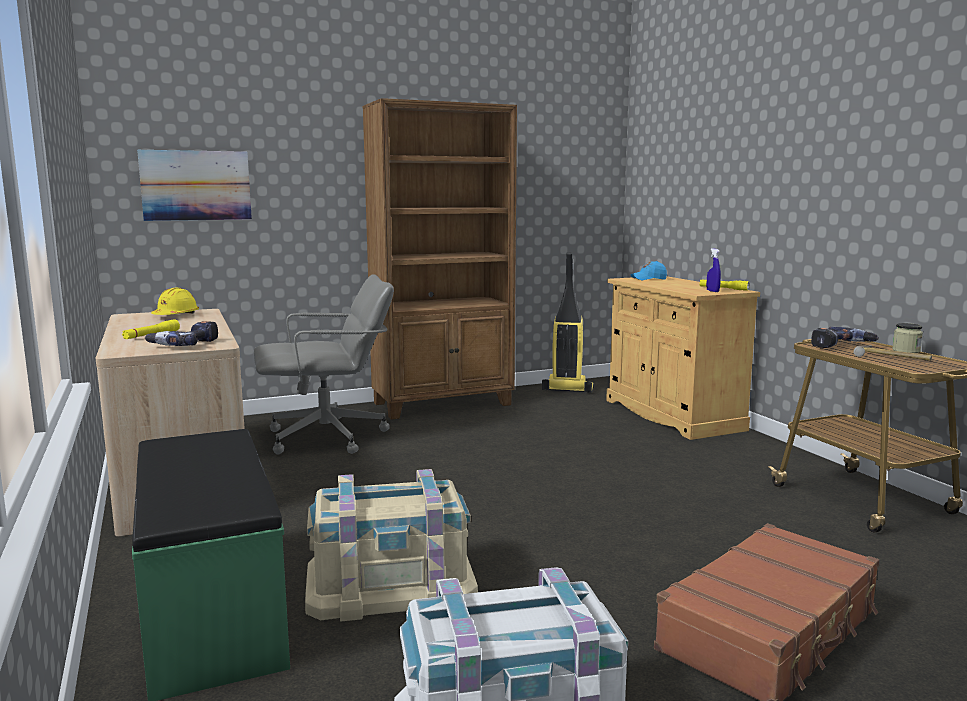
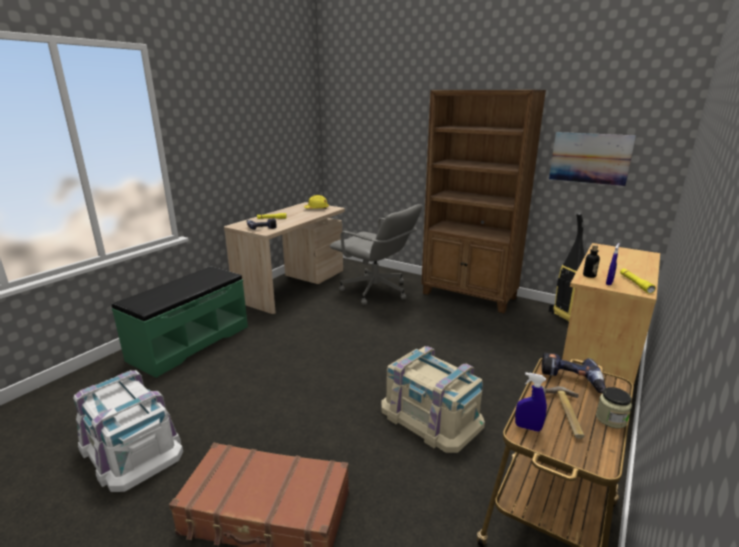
camera: 55 degrees right, 10 degrees up
(196, 185) = (361, 138): picture -> picture (590, 158)
(390, 584) = (236, 370): beige storage box -> beige storage box (431, 416)
(648, 279) = (622, 253): blue cap -> none
(688, 291) = (589, 275): none -> bottle
(908, 366) = (528, 427): none -> blue spray bottle

